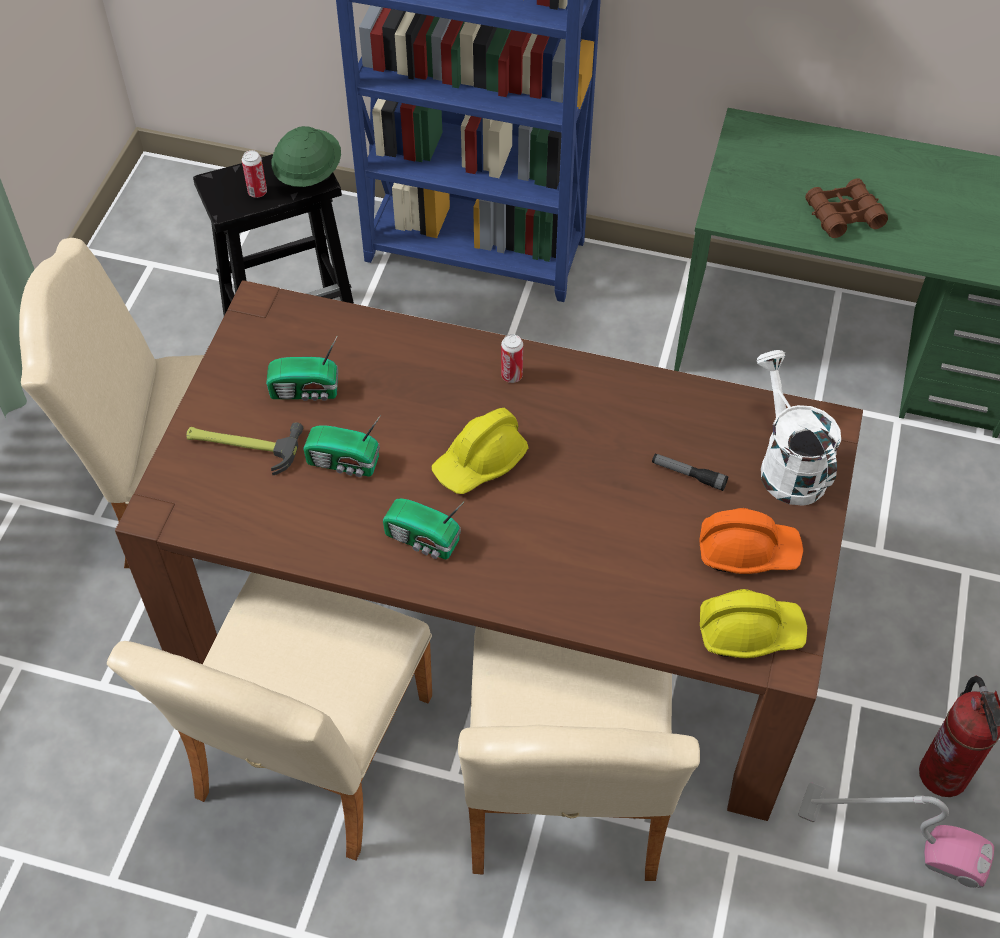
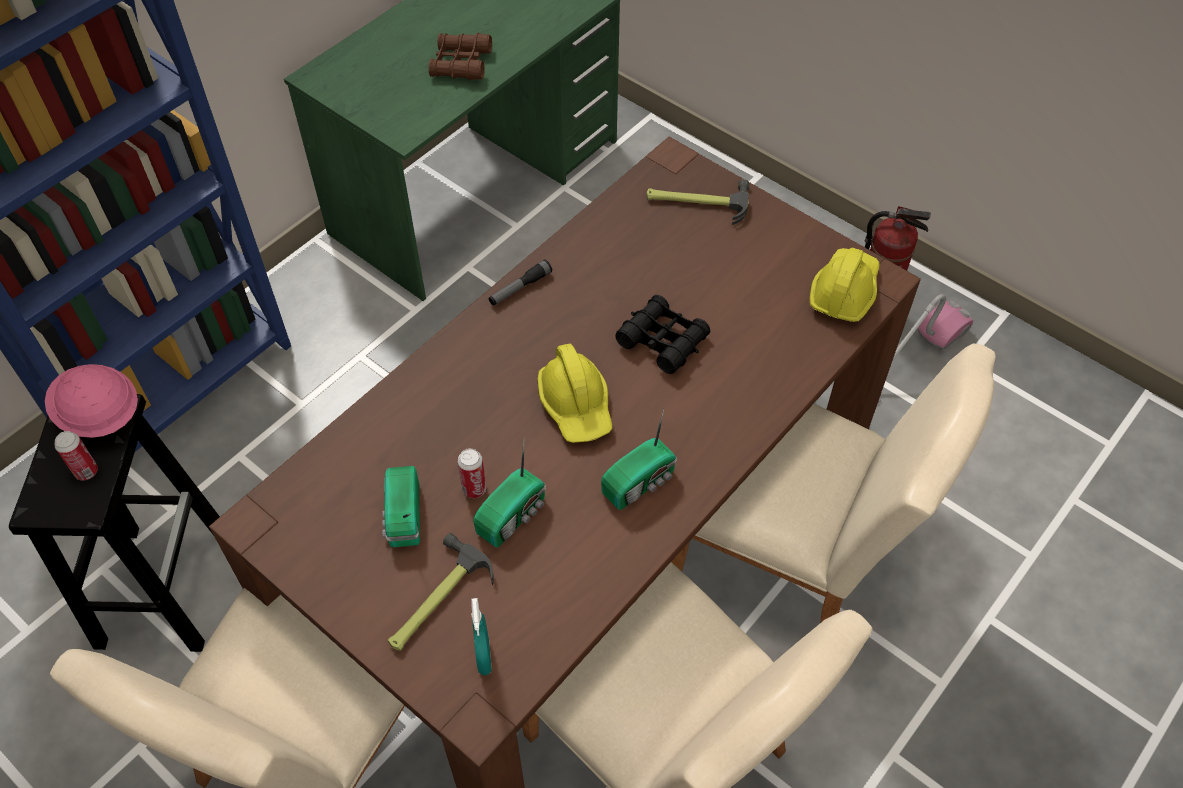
camera: 65 degrees left, 0 degrees up
(206, 496) = (484, 657): none -> turquoise spray bottle
(306, 391) = (402, 517): radio -> radio turned 150 degrees clockwise
(308, 174) = (99, 415): green hard hat -> pink hard hat
(511, 376) = (491, 344): can -> can (474, 489)
(591, 499) = (662, 340): none -> black binoculars
(688, 475) = (672, 266): flashlight -> flashlight (520, 288)
(747, 550) = (766, 261): orange hard hat -> none
(787, 464) = (696, 202): white watering can -> hammer

